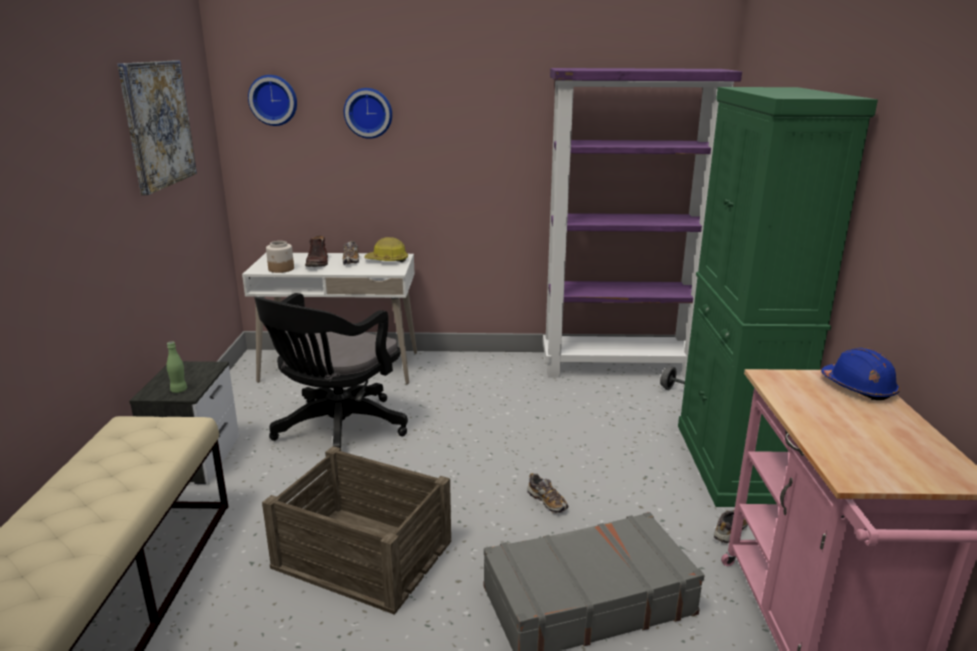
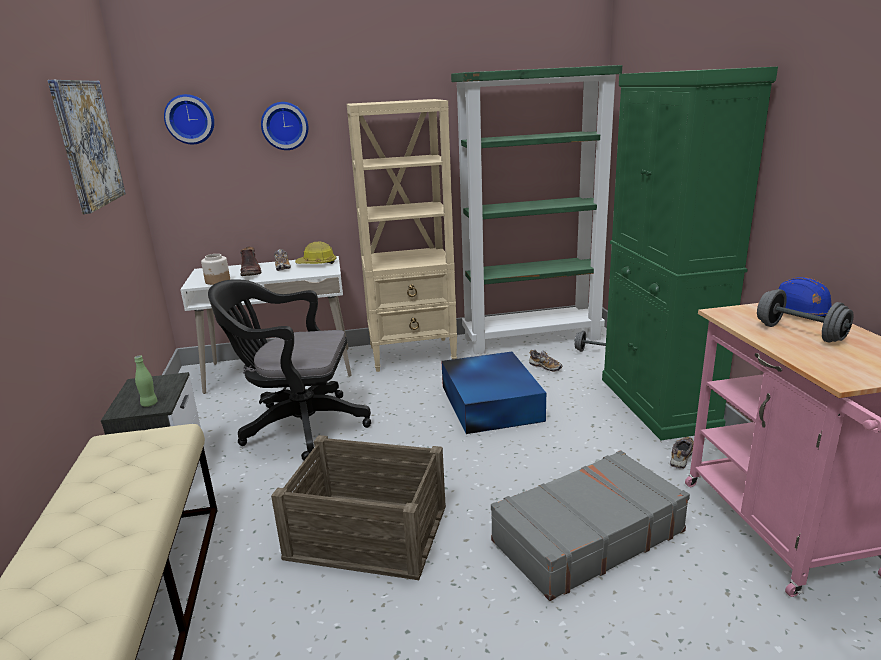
camera: 10 degrees left, 0 degrees up
(336, 431) = (298, 426): black office chair -> black office chair turned 75 degrees clockwise
(482, 368) = (413, 354): none -> beige bookcase
(544, 434) = (491, 402): none -> blue storage box
(547, 502) = (517, 459): shoe -> shoe (545, 367)
(619, 366) = (532, 338): purple bookcase -> green bookcase
(842, 414) = (799, 333): none -> grey dumbbell

